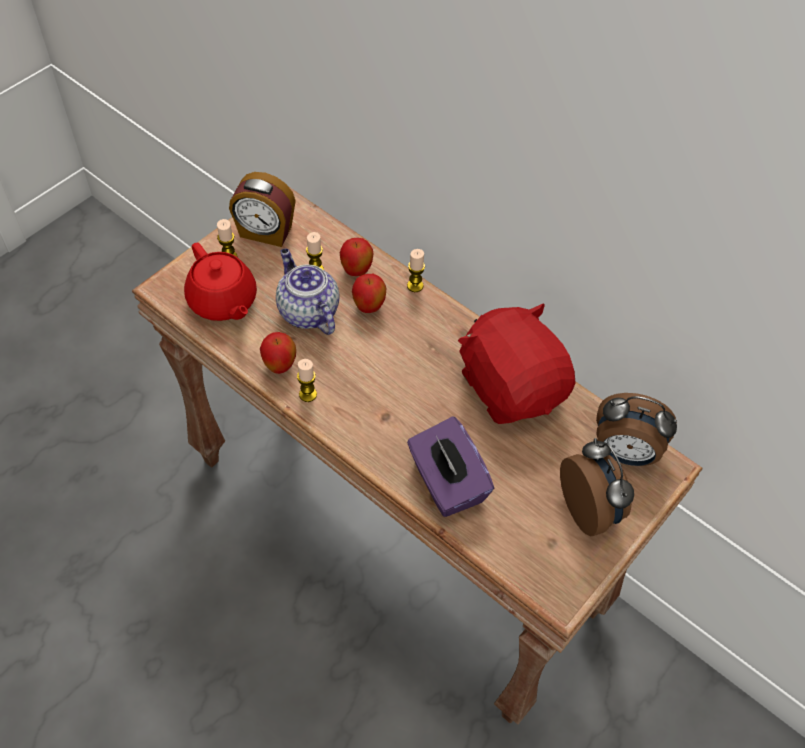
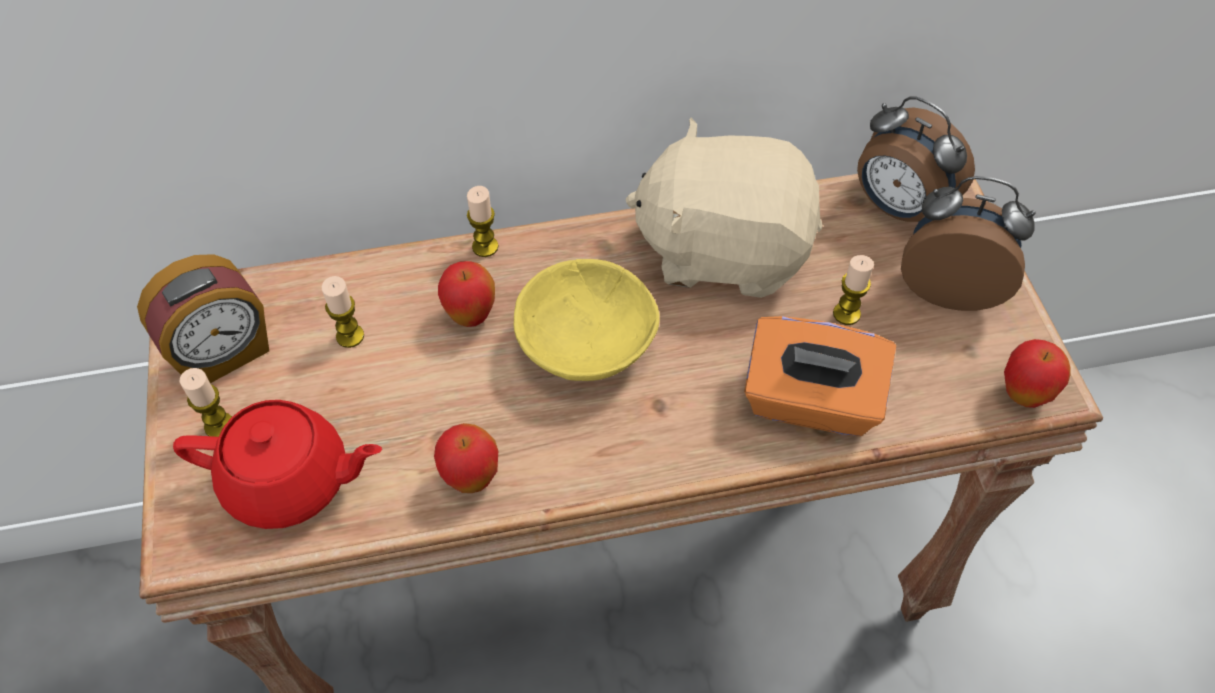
camera: 50 degrees left, 0 degrees up
(307, 311) = (410, 389): teapot -> none
(308, 394) = (548, 473): candle -> candle (846, 314)
(356, 271) = (399, 293): apple -> apple (1023, 394)
(392, 364) = (584, 347): none -> yellow bowl
(446, 482) = (810, 402): purple tissue box -> orange tissue box
(511, 386) = (723, 249): red plush toy -> beige plush toy
(624, 453) = (897, 208): alarm clock -> alarm clock turned 75 degrees clockwise

